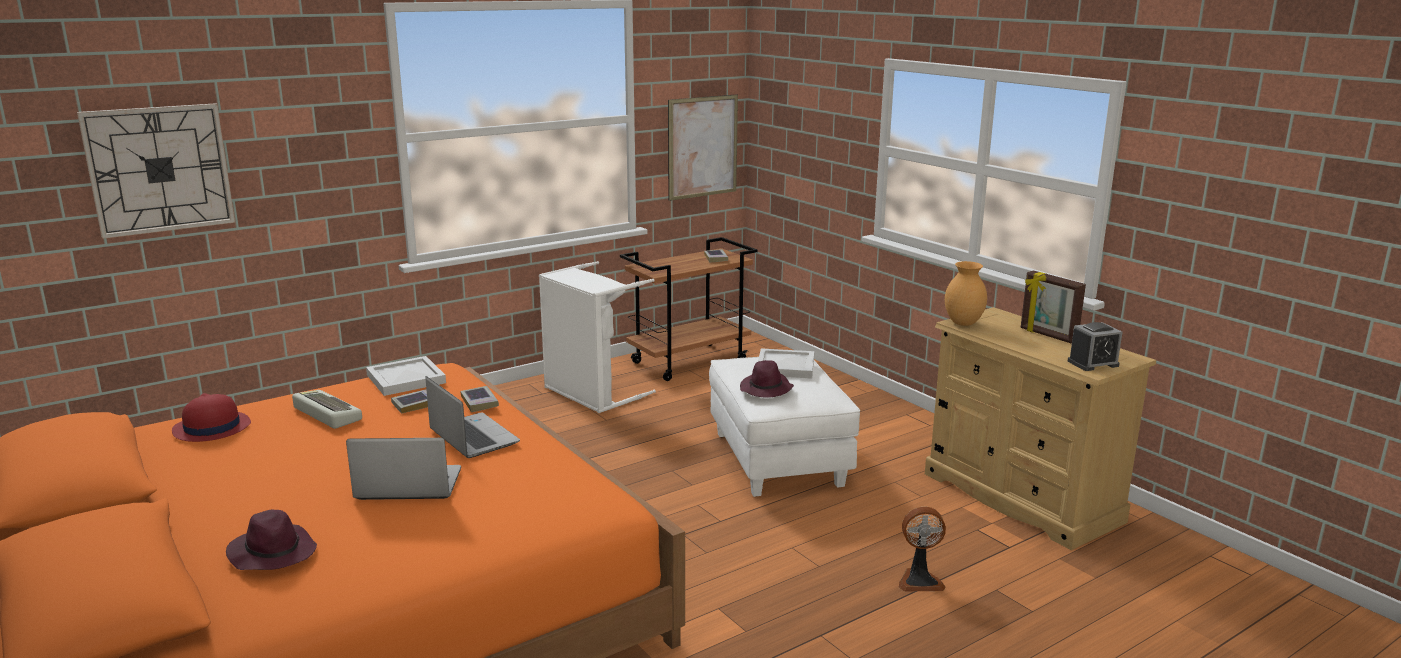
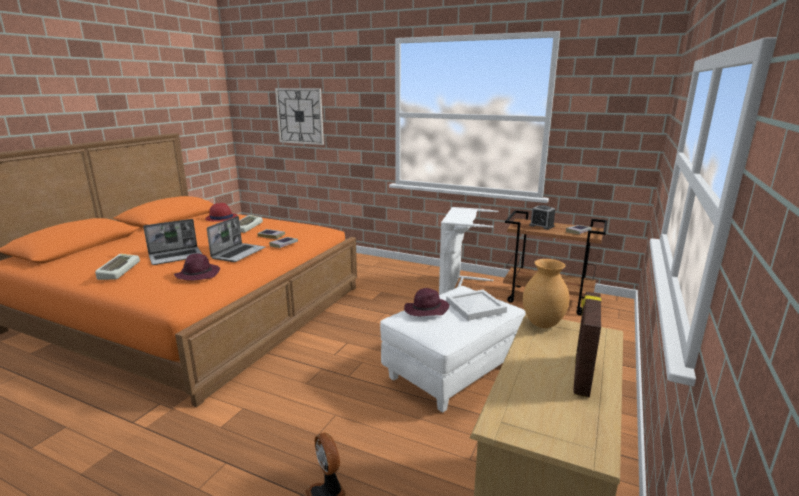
camera: 60 degrees right, 0 degrees up
(272, 553) = (105, 255): purple hat -> purple hat (198, 274)
(403, 540) = (118, 270): none -> keyboard
(407, 379) = (299, 227): white tray -> none
(407, 486) = (176, 256): laptop -> laptop turned 90 degrees clockwise
(702, 147) = (612, 148): picture -> none
(1093, 363) = (527, 420): alarm clock -> alarm clock (541, 226)

